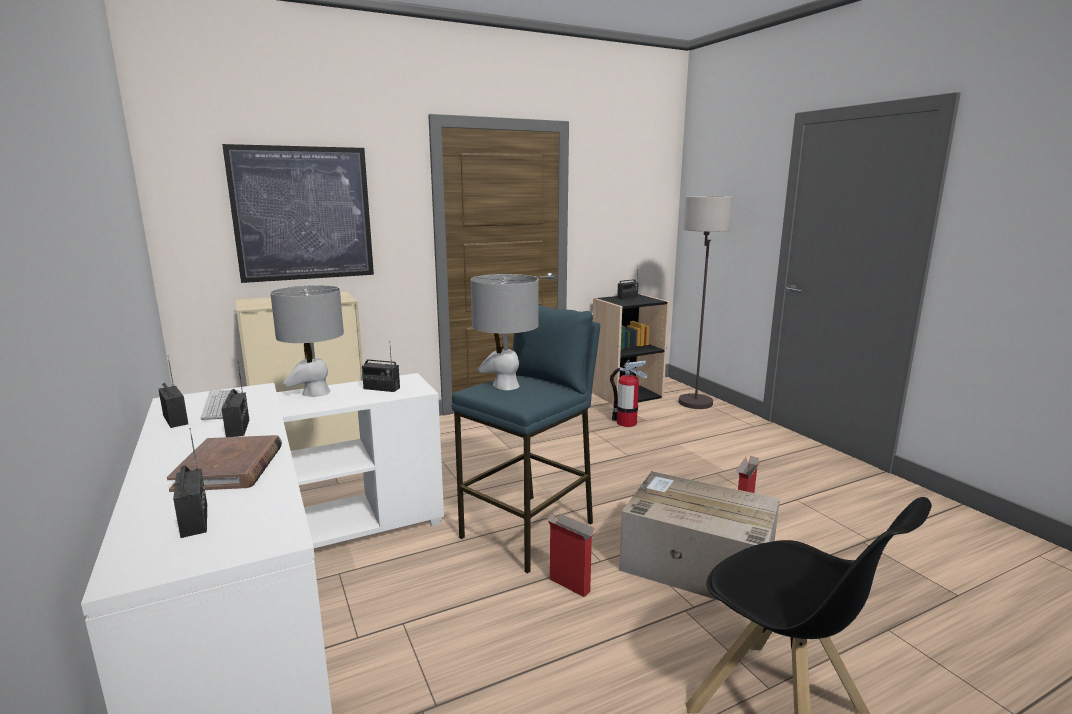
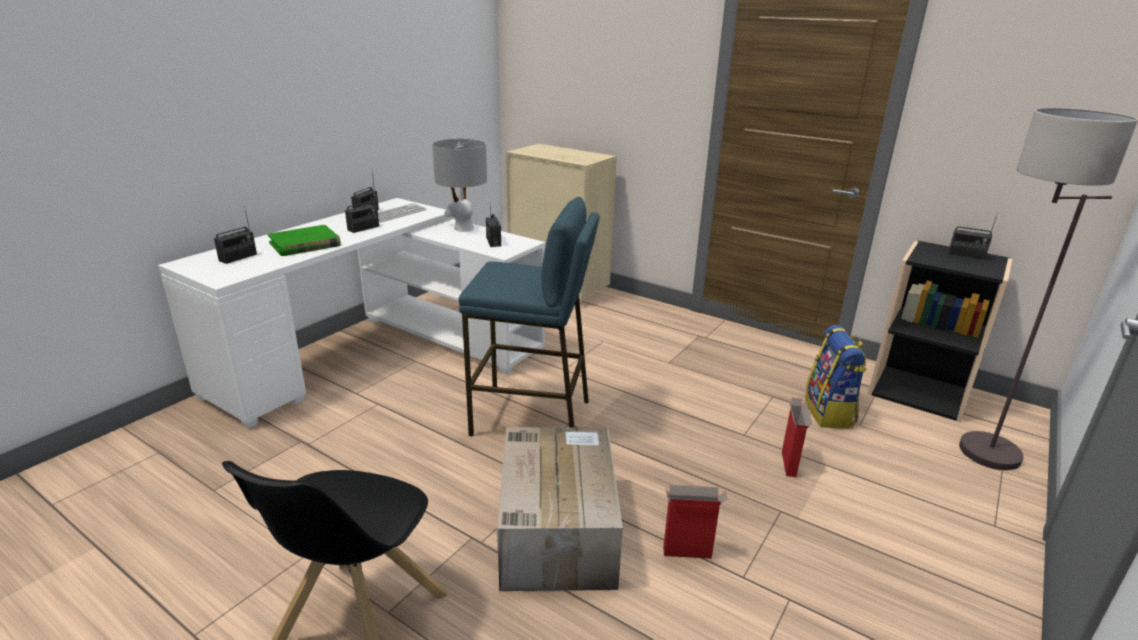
camera: 60 degrees right, 10 degrees up
(230, 468) = (305, 244): brown book -> green book
(303, 214) = (597, 75): picture -> none
(506, 385) = (515, 271): grey table lamp -> none
(570, 585) = (466, 462): cardboard box -> cardboard box (789, 464)
(626, 423) = (830, 412): fire extinguisher -> backpack

